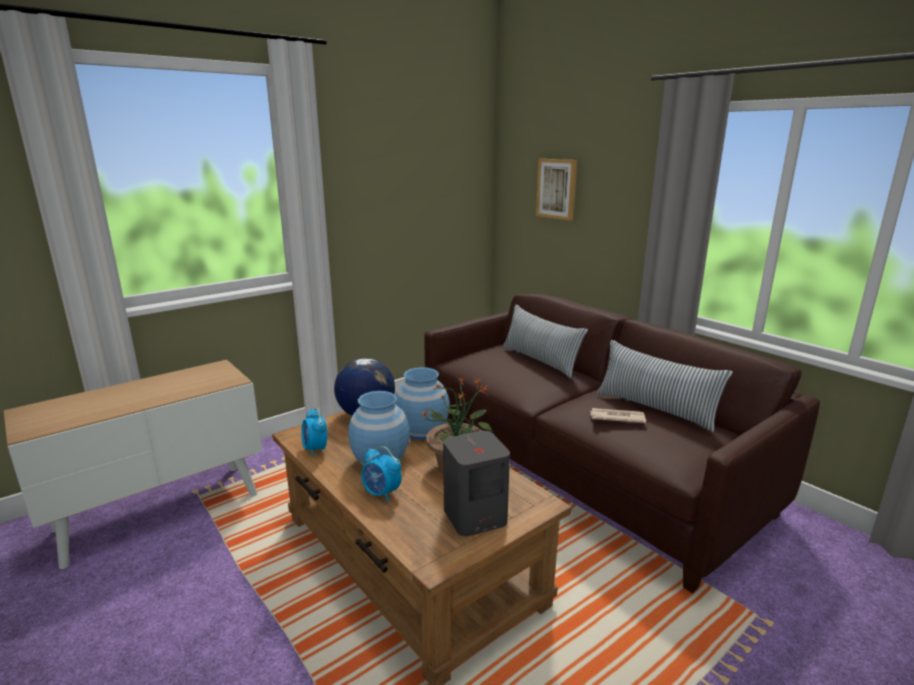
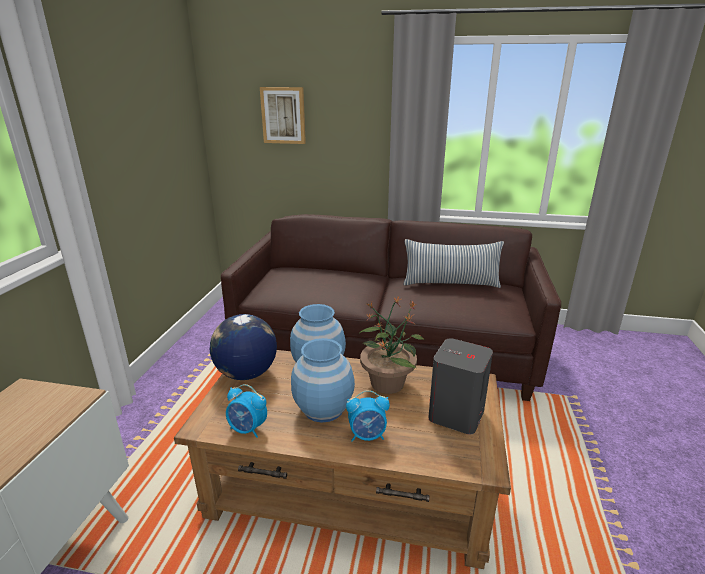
camera: 40 degrees left, 5 degrees up
(540, 360) = (329, 272): pillow -> none
(616, 417) = (441, 298): newspaper -> none

